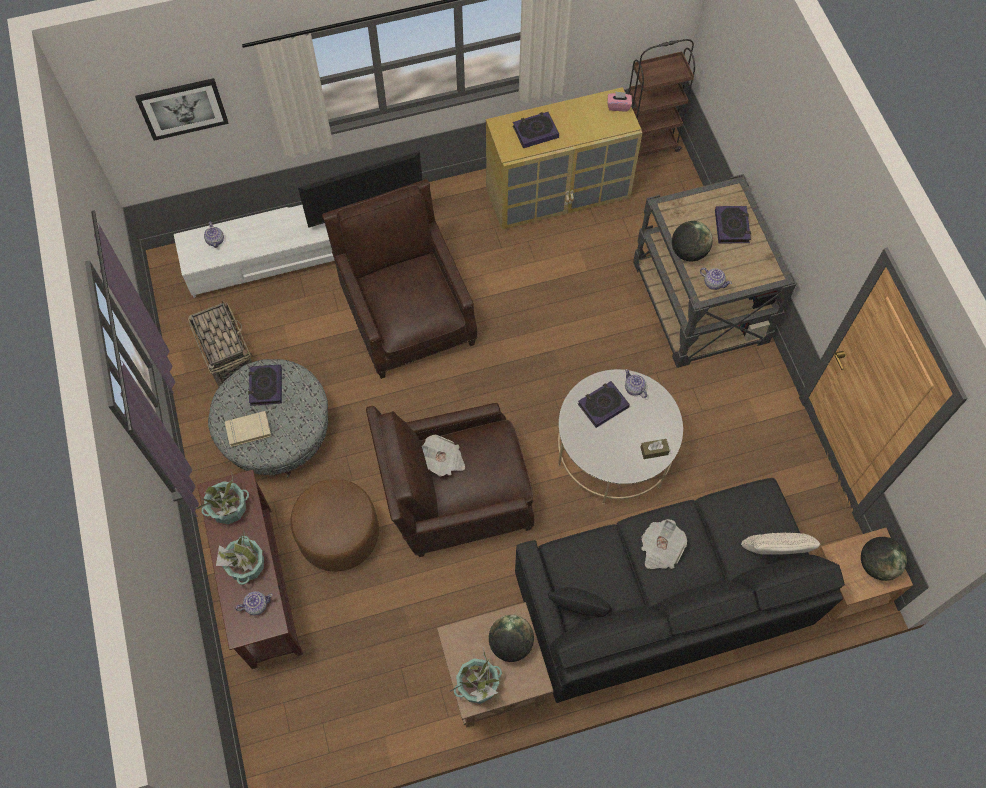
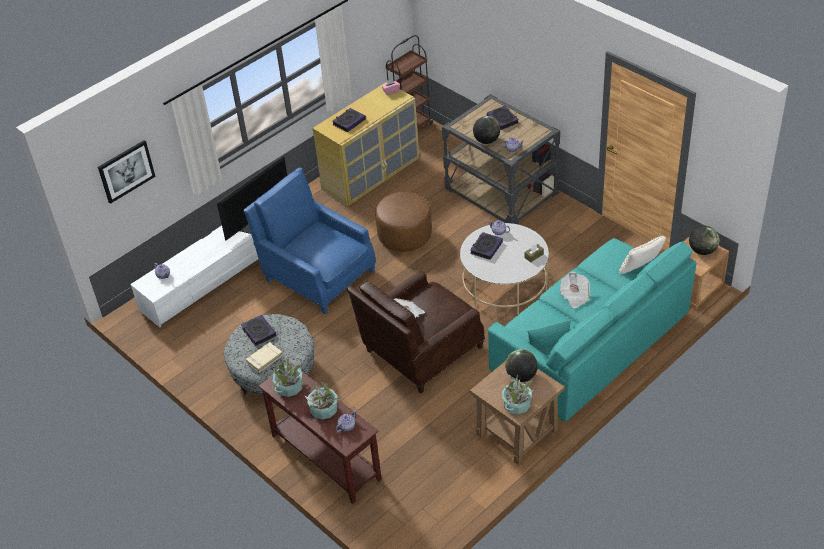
camera: 25 degrees left, 20 degrees down
(226, 353) = (206, 346): basket -> none
(339, 535) = (358, 406): brown ottoman -> brown ottoman (405, 236)
(407, 314) = (317, 274): brown armchair -> blue armchair
(662, 598) = (590, 343): black sofa -> turquoise sofa

